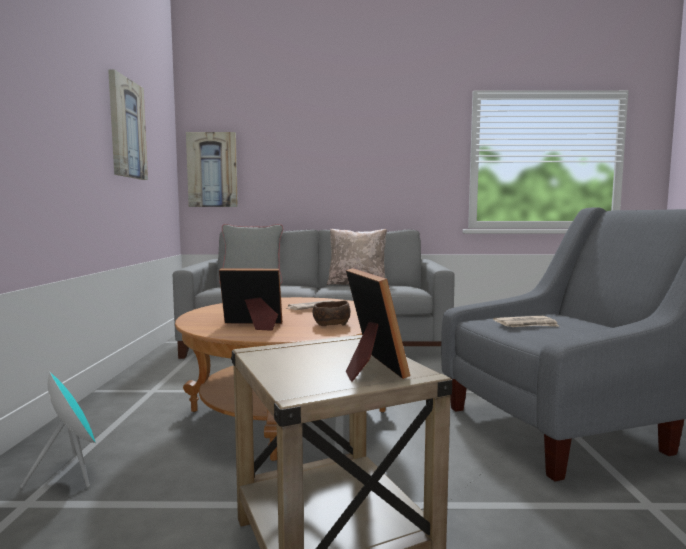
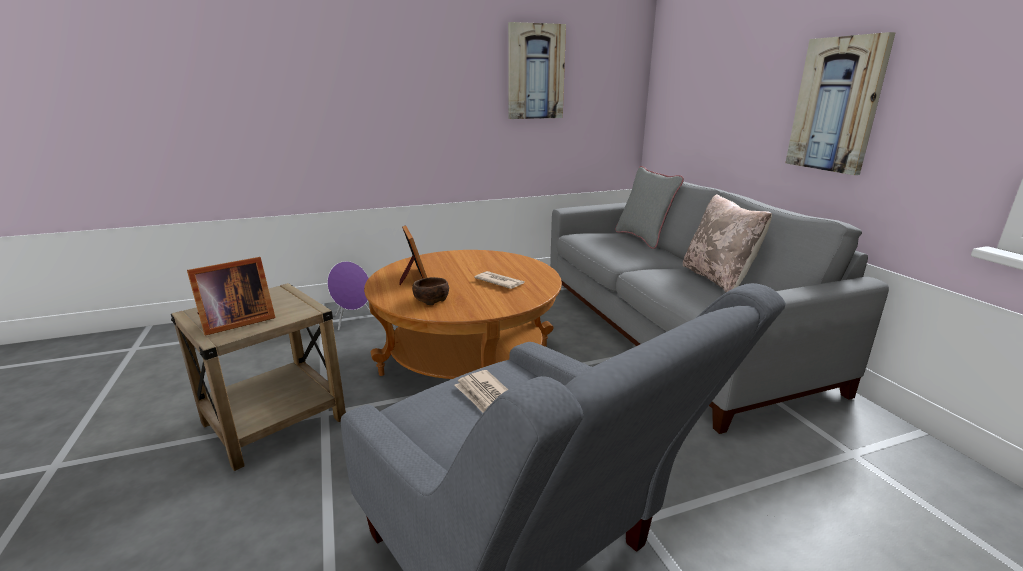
camera: 70 degrees right, 15 degrees up
(71, 473) = (352, 320): turquoise speaker -> purple speaker
(212, 170) = (669, 97): picture -> picture (836, 105)

